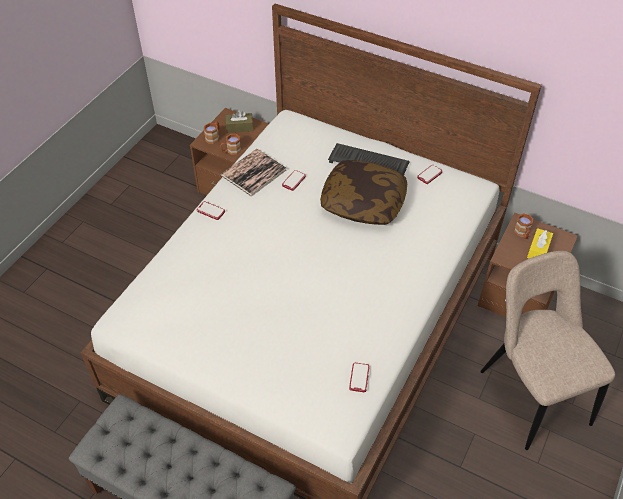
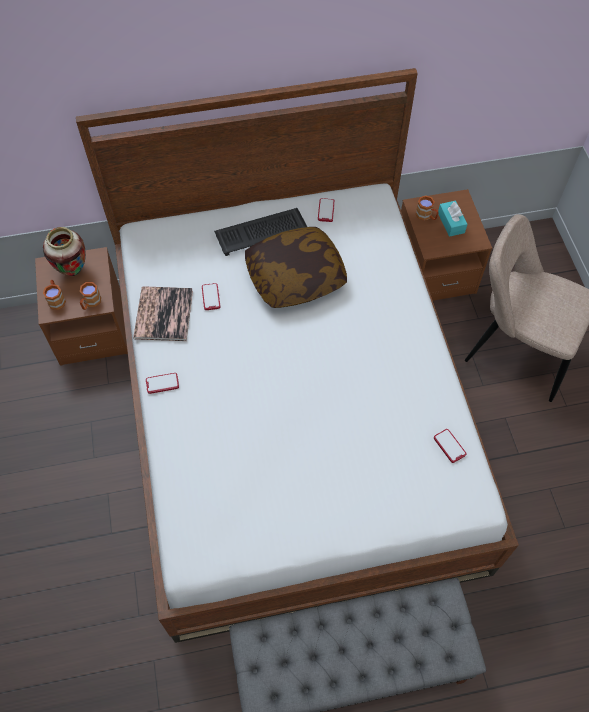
camera: 40 degrees left, 10 degrees up
(239, 127) = (73, 271): brown tissue box -> vase
(538, 249) = (451, 223): yellow tissue box -> turquoise tissue box

